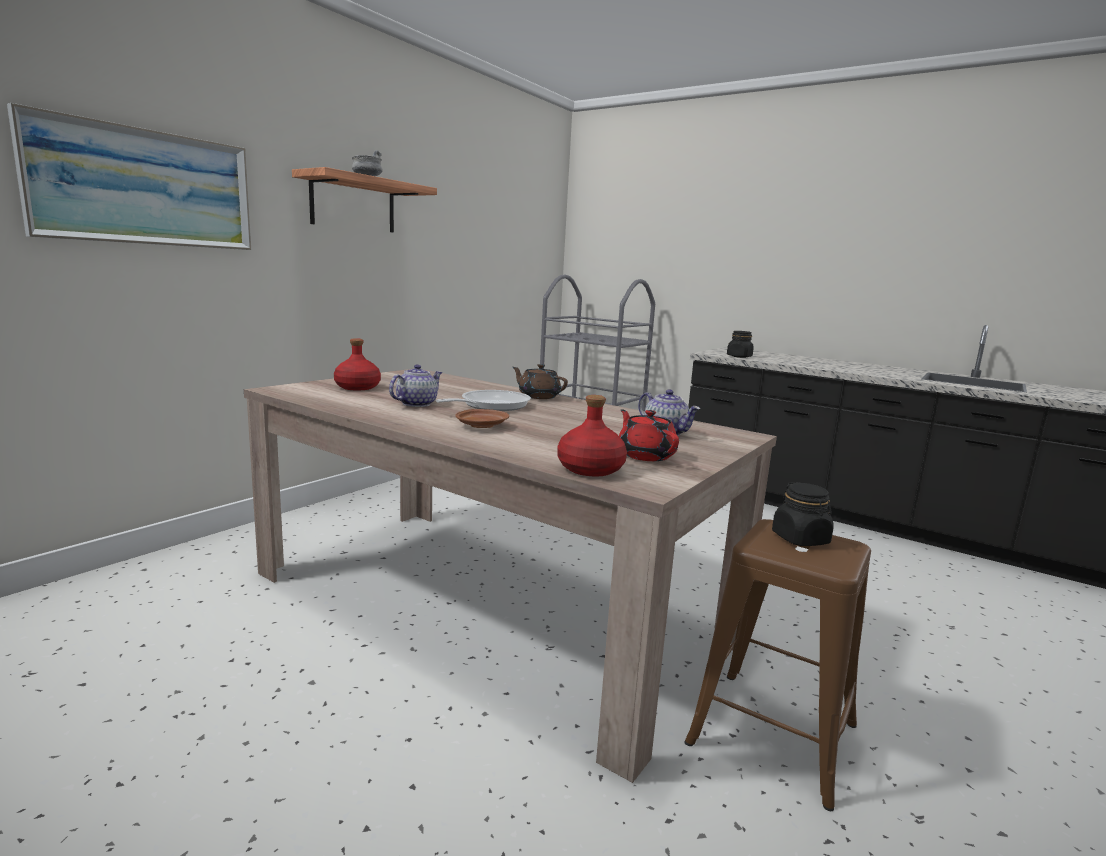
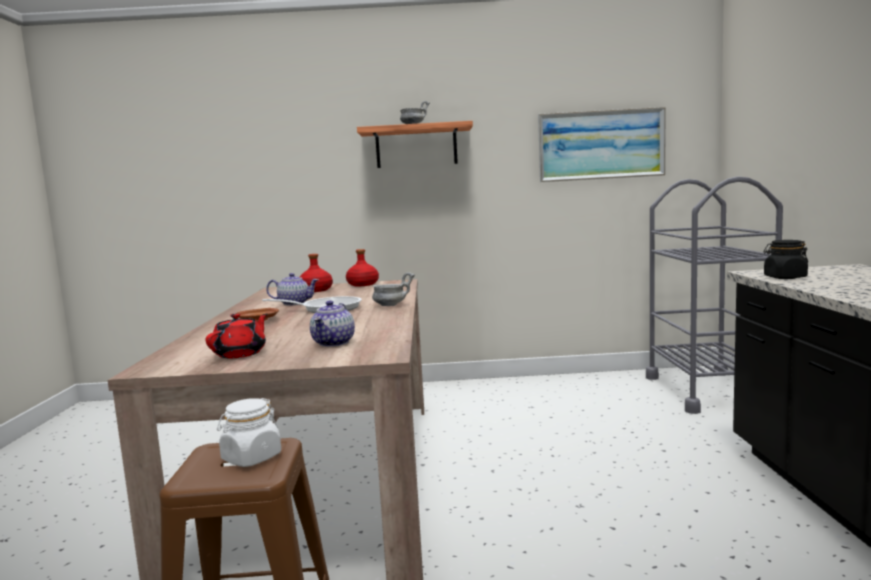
camera: 55 degrees right, 5 degrees down
(144, 187) = (262, 162): picture -> picture (601, 145)
(538, 396) = (391, 305): brown teapot -> grey bowl
(591, 469) = (177, 354): red bottle -> red bottle (363, 284)
(800, 539) = (251, 458): black jar -> white jar

